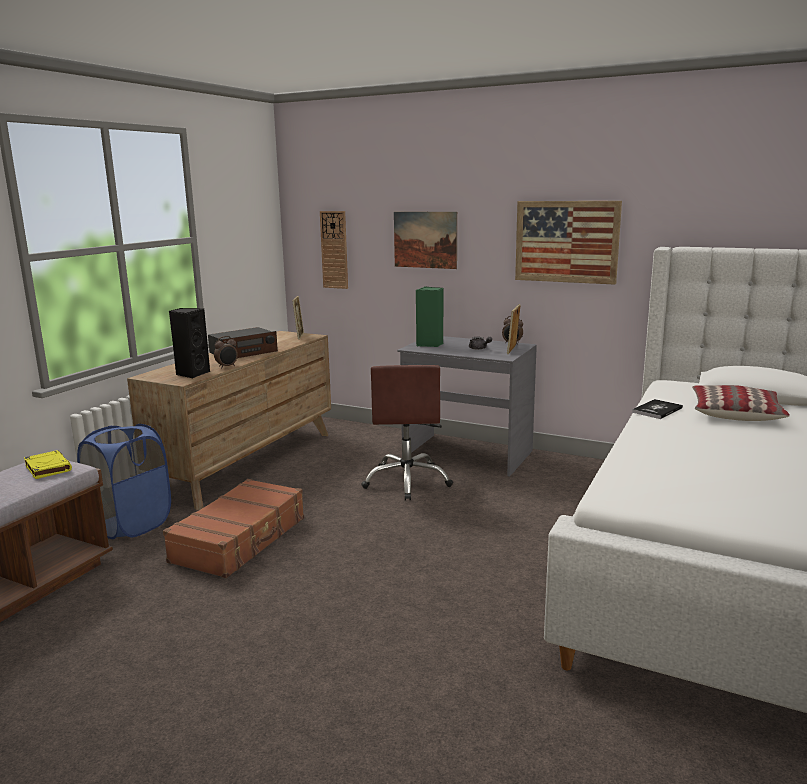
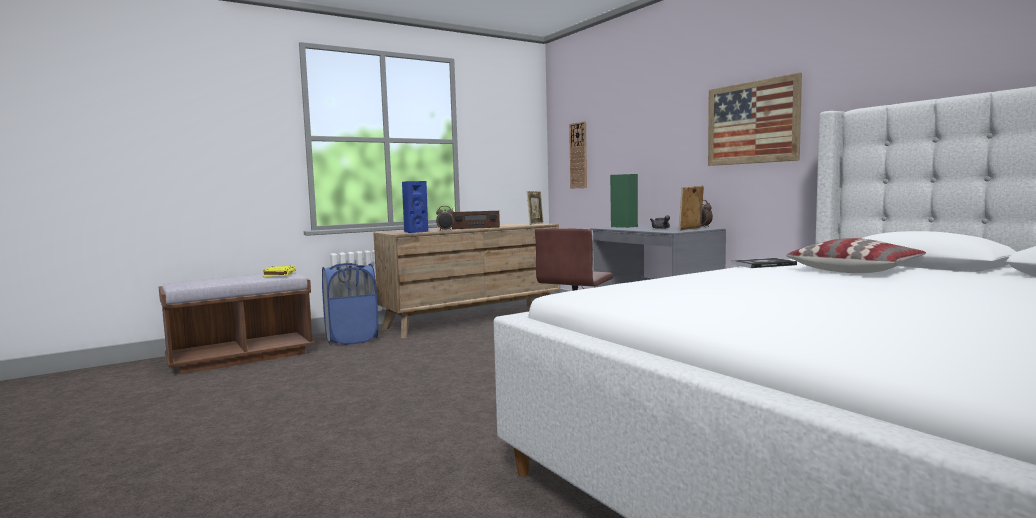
camera: 30 degrees right, 10 degrees down
(192, 374) = (415, 232): black speaker -> blue speaker
(240, 540) = (403, 356): brown suitcase -> none
(425, 239) = (640, 137): picture -> none

